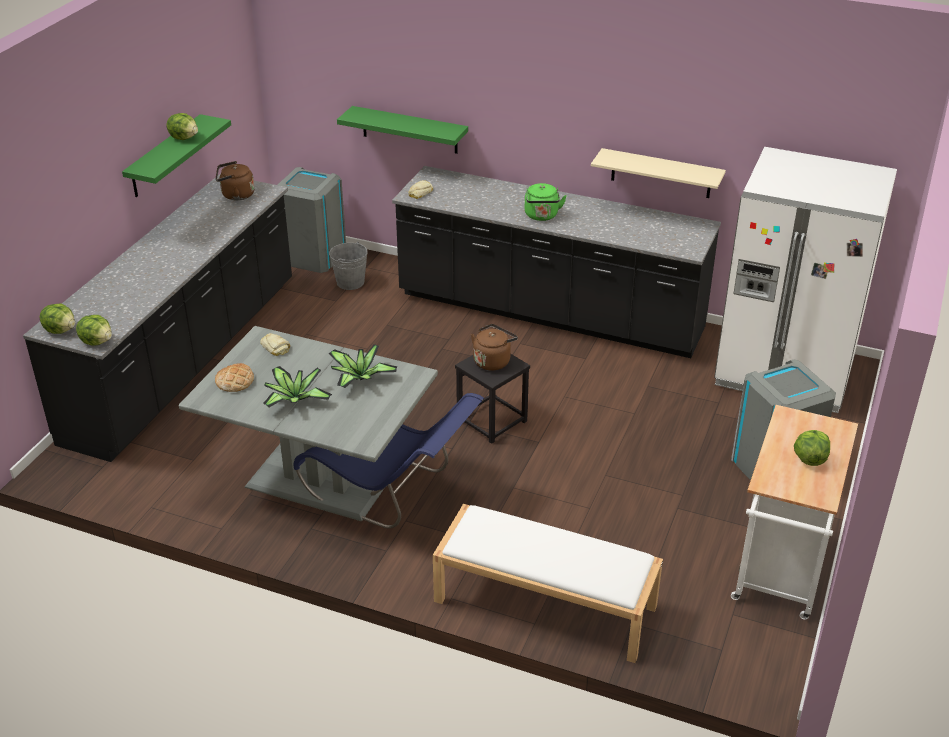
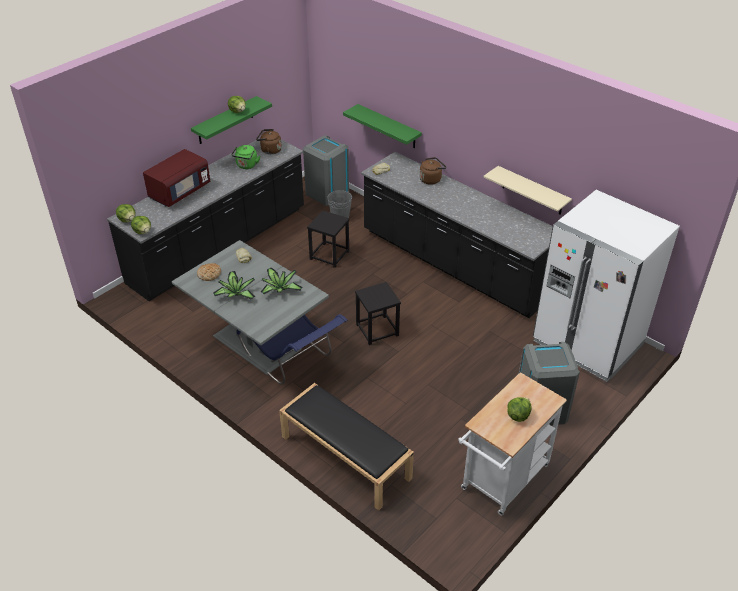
camera: 20 degrees right, 5 degrees up
(125, 276) = (179, 192): none -> red microwave
(364, 337) = (329, 255): none -> black stool
(493, 361) = (379, 293): brown kettle -> brown kettle (431, 179)
(542, 216) = (448, 203): green kettle -> green kettle (246, 166)
(543, 604) = (344, 457): white bench -> black bench

